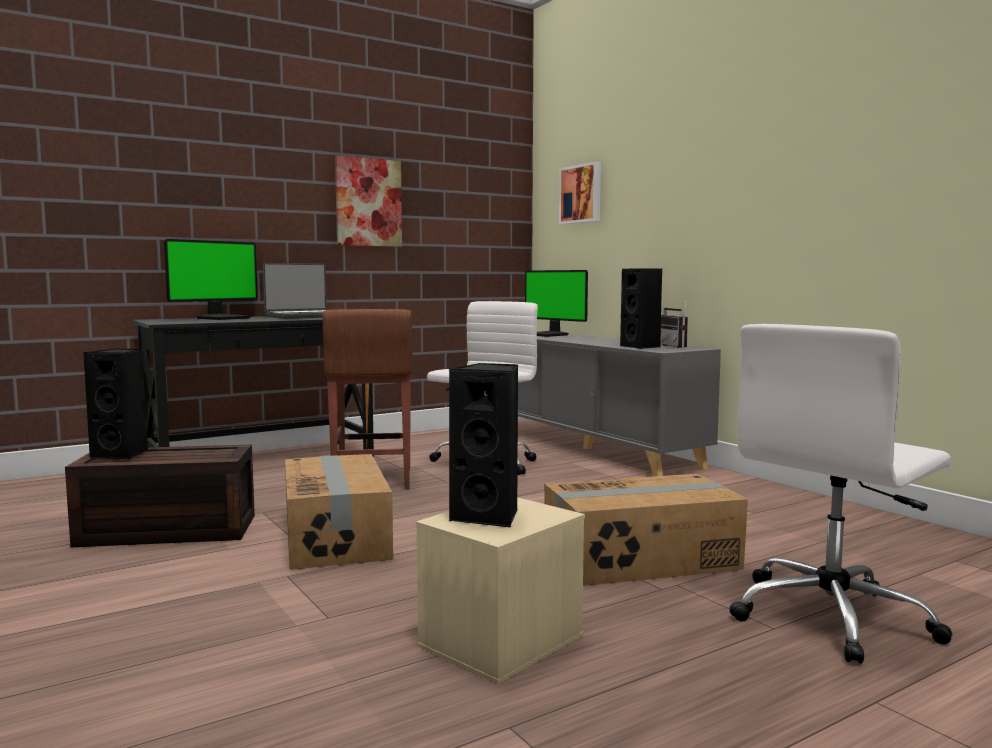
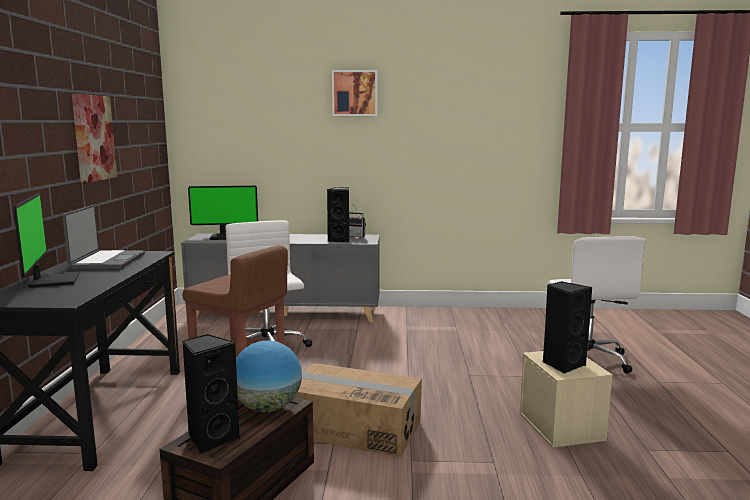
camera: 55 degrees left, 5 degrees up
(204, 454) = (267, 408): none -> globe
(581, 194) = (232, 125): picture -> picture (355, 93)
(641, 559) = (490, 367): cardboard box -> none

